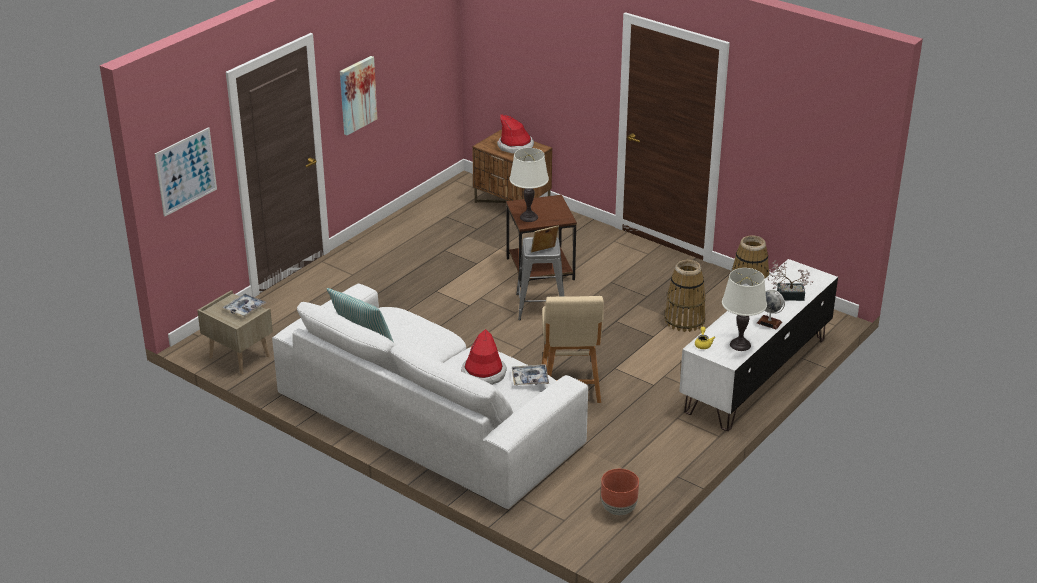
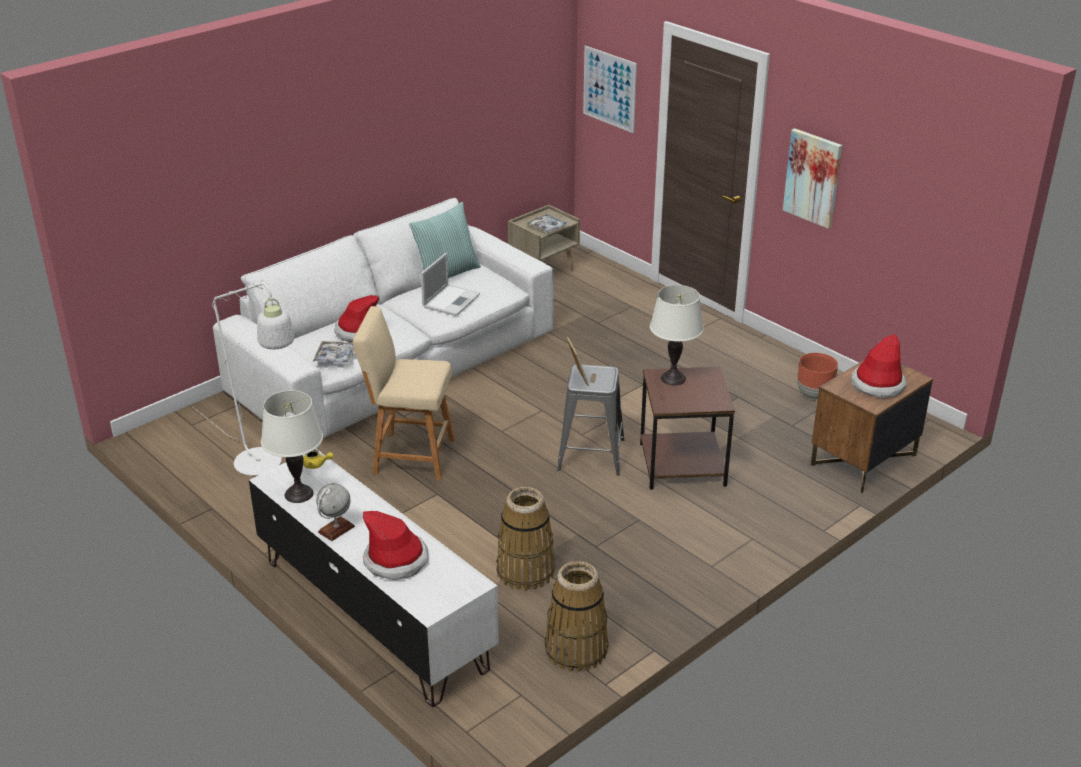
camera: 100 degrees right, 0 degrees up
(417, 333) = (451, 300): none -> laptop
(611, 461) = (265, 467): none -> white floor lamp
(618, 509) = (185, 460): brown planter -> brown planter (814, 394)
(786, 295) = (396, 560): potted plant -> hat

